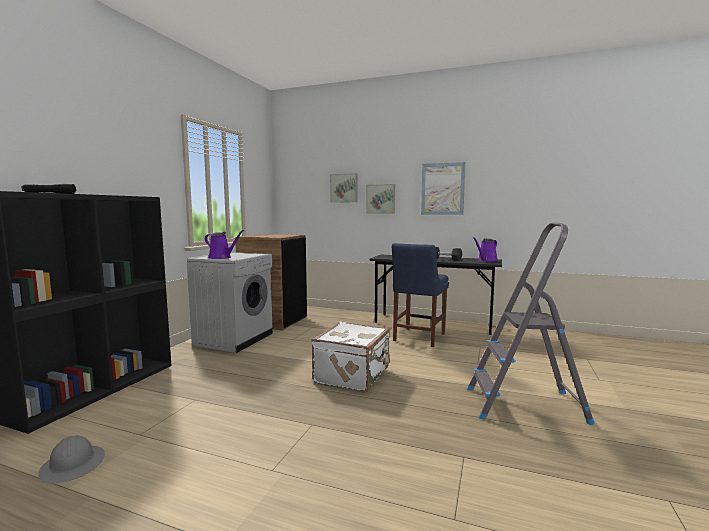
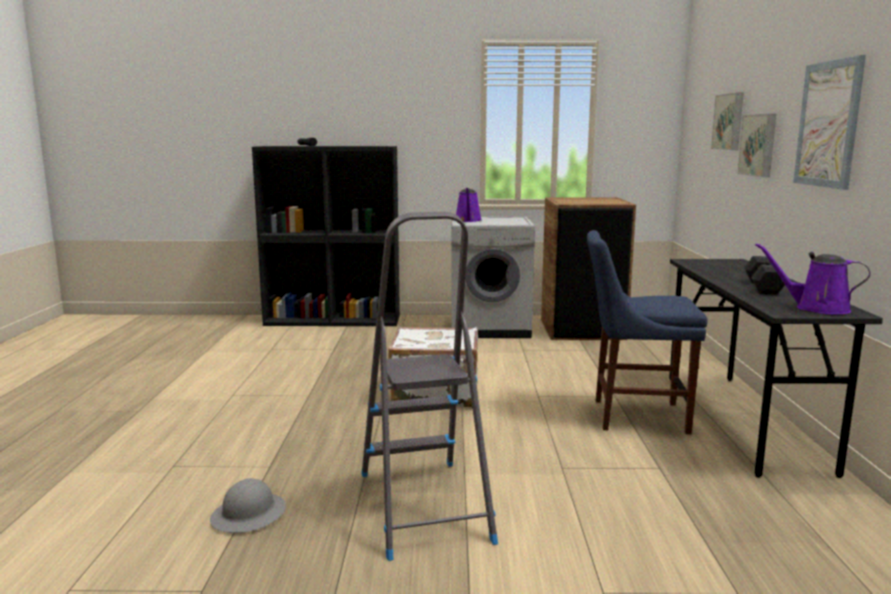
camera: 70 degrees right, 5 degrees up
(73, 465) = (229, 345): grey hard hat -> grey hard hat (249, 515)

